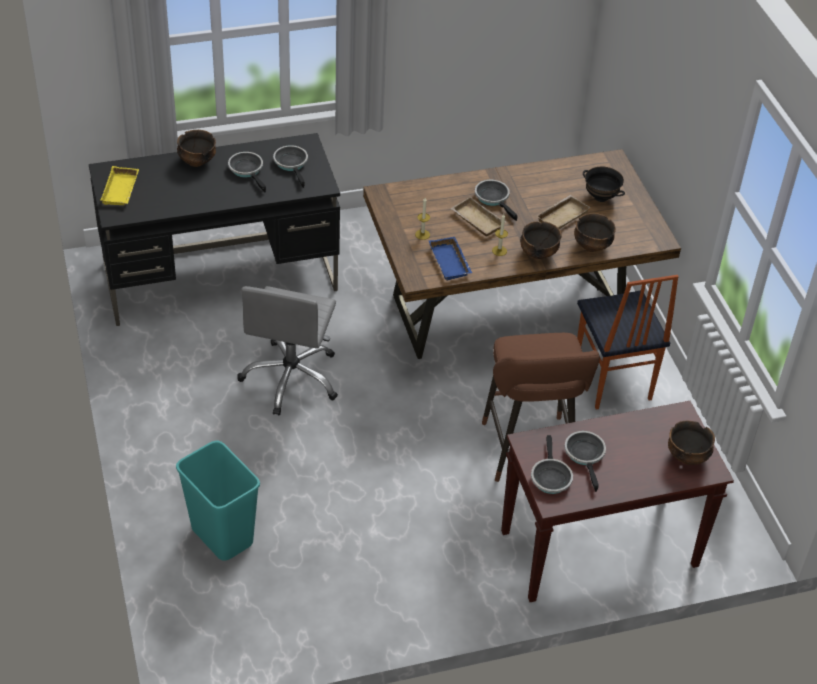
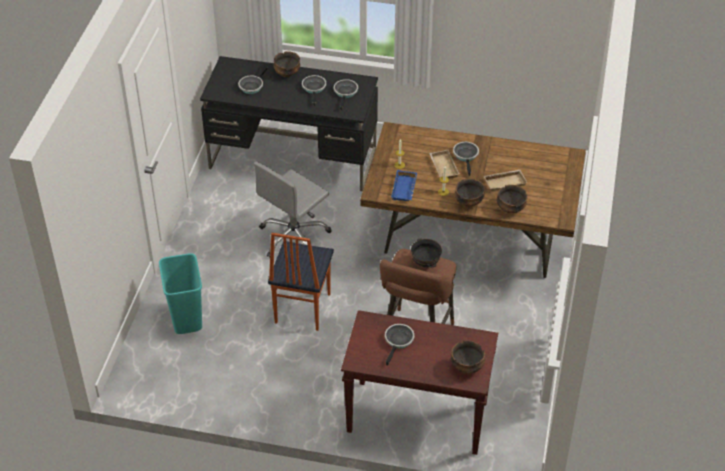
camera: 30 degrees right, 0 degrees up
(121, 190) = (227, 78): yellow tray -> none
(550, 477) = (365, 346): frying pan -> frying pan (252, 86)
(601, 197) = (543, 178): black bowl -> black bowl (426, 263)
(611, 381) = (507, 313): chair -> chair (301, 308)

